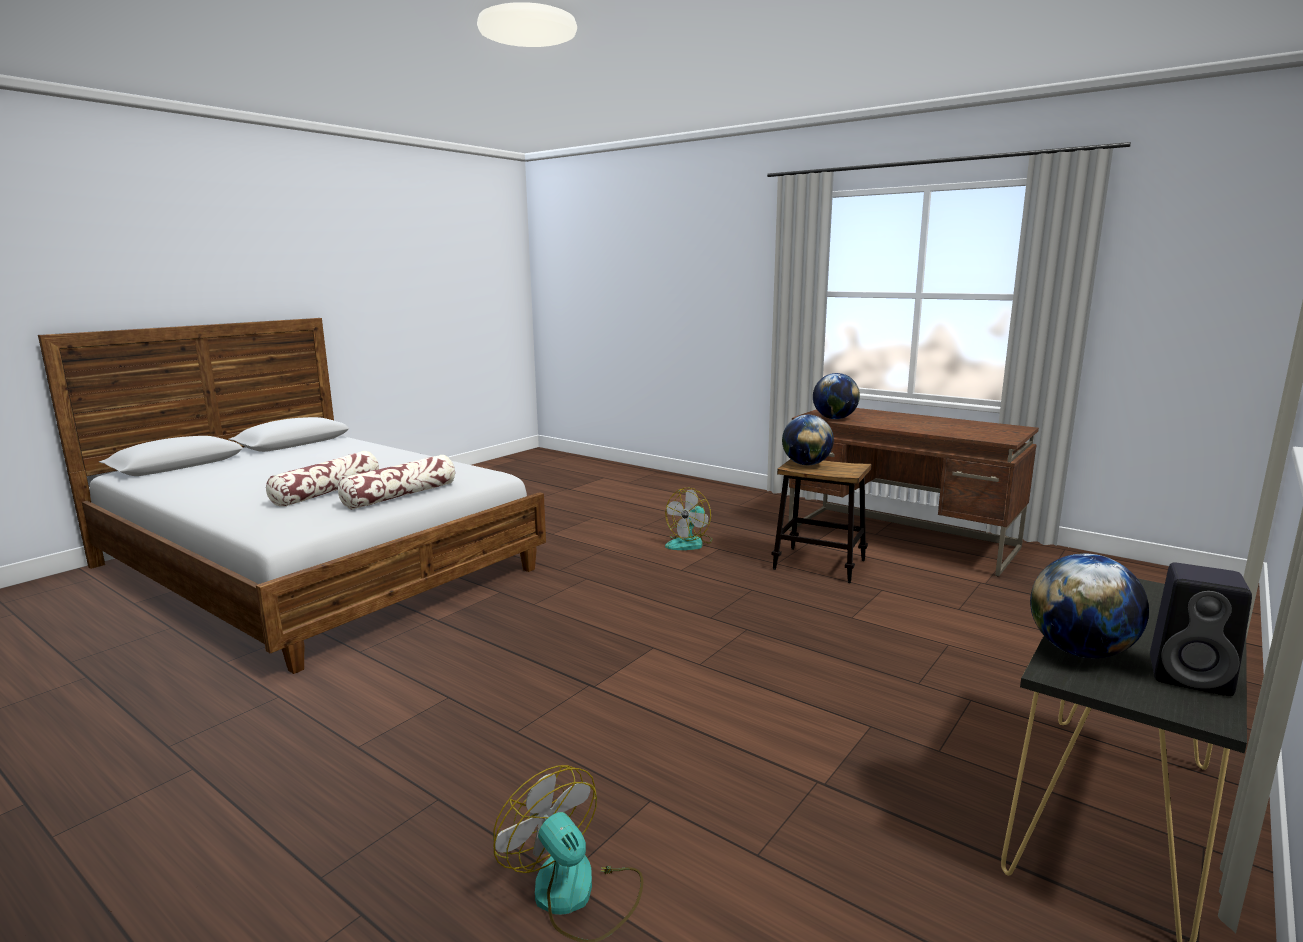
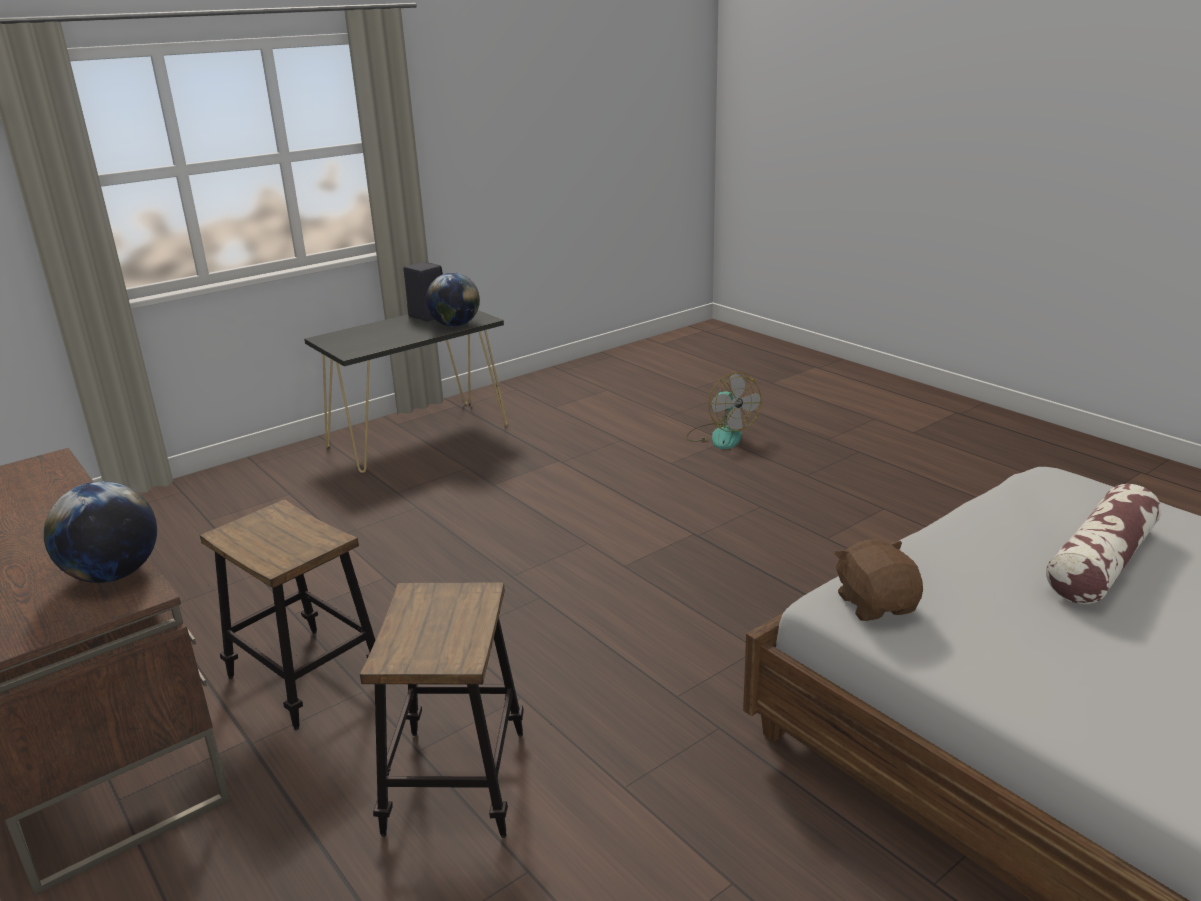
camera: 165 degrees left, 10 degrees up
(400, 495) = (965, 541): pillow -> none
(475, 473) = (876, 604): none -> brown plush toy
(690, 543) = (456, 781): fan -> stool
(806, 464) = (298, 544): globe -> none

